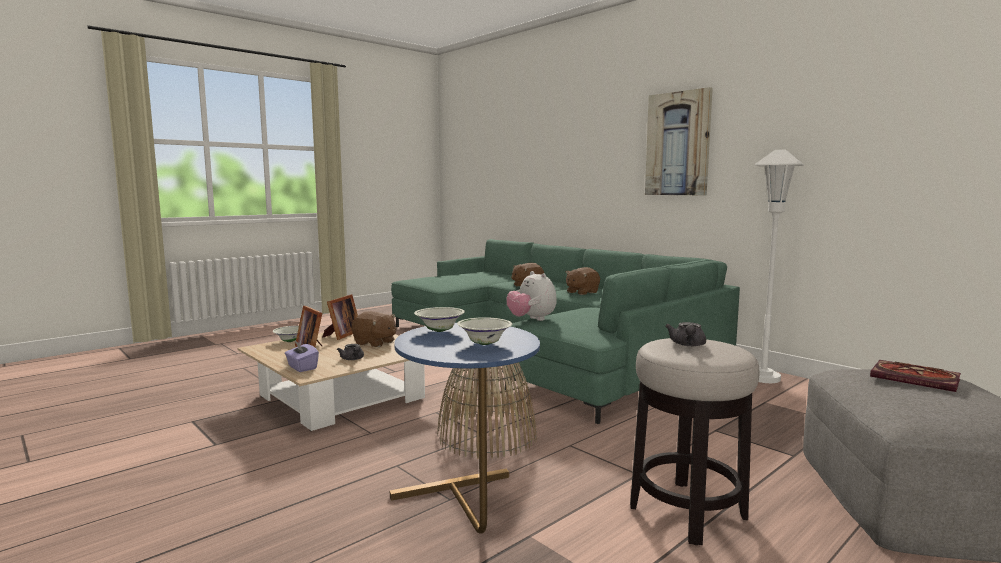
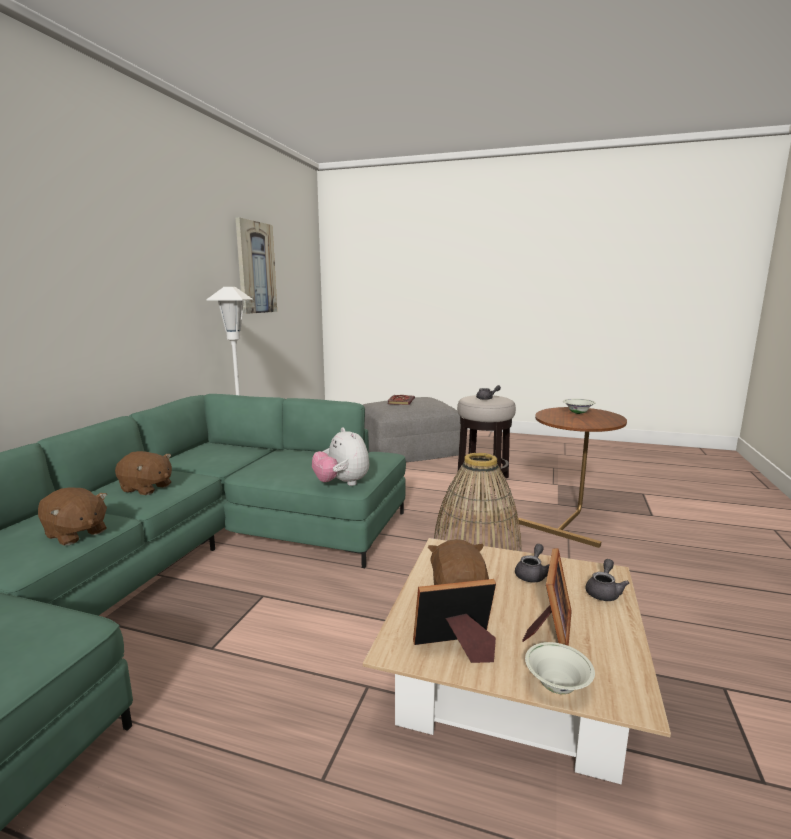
camera: 120 degrees left, 5 degrees up
(302, 367) = (604, 591): purple tissue box -> grey teapot
(440, 331) = (580, 423): white bowl -> none
(467, 514) = (570, 521): blue side table -> brown side table
(531, 319) = (342, 483): plush toy -> plush toy turned 120 degrees clockwise
(678, 144) = (110, 269): picture -> picture (256, 268)

